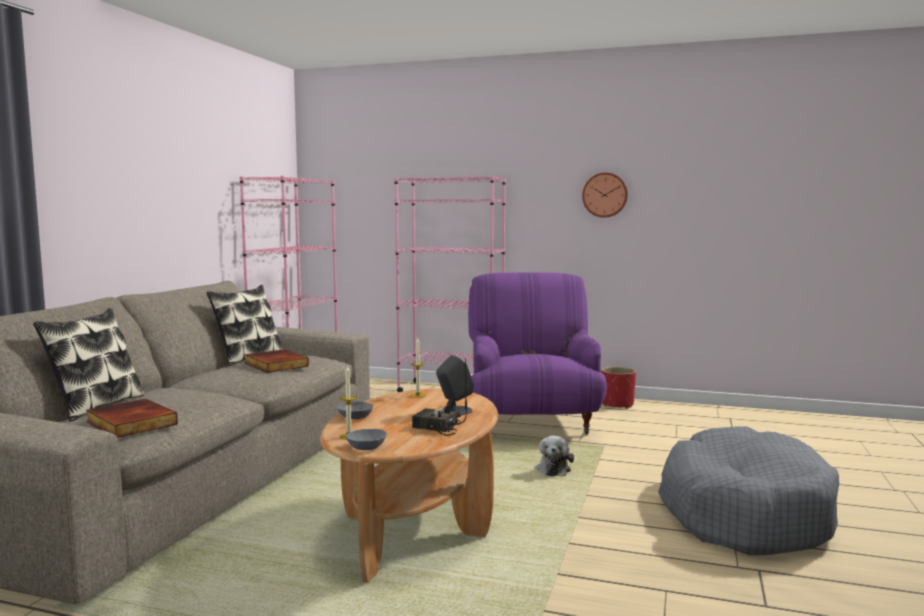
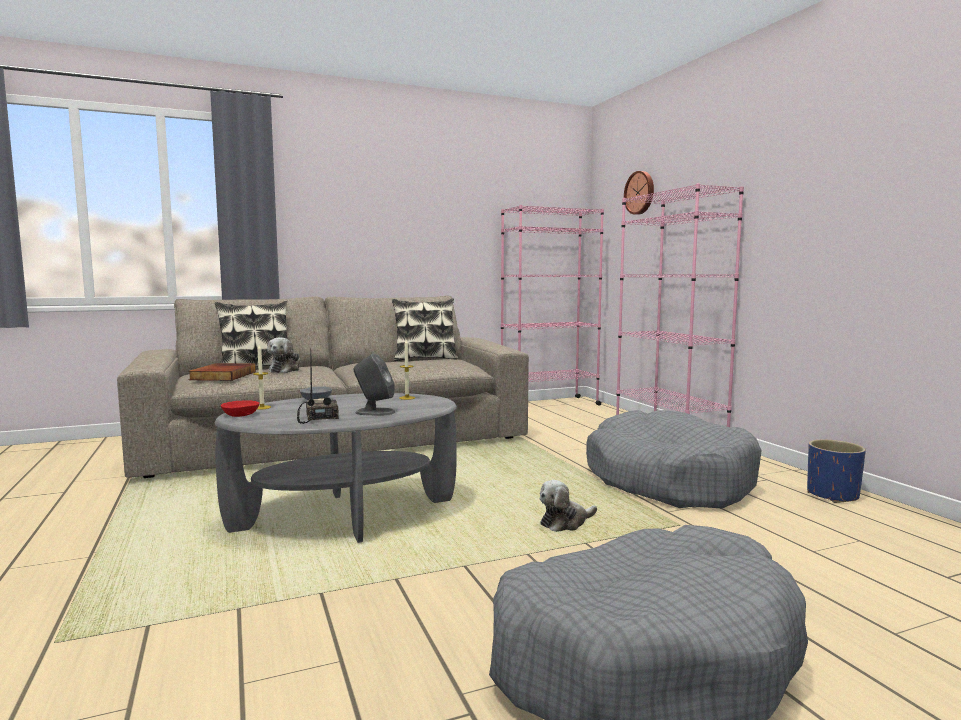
camera: 50 degrees right, 0 degrees up
(169, 400) = (285, 370): none -> plush toy
(274, 365) = (411, 363): book -> none
(366, 446) = (241, 414): grey bowl -> red bowl
(415, 527) = (346, 516): brown coffee table -> grey coffee table
(531, 422) = (668, 480): purple armchair -> grey dog bed
(605, 195) = (859, 193): wall clock -> wall clock (640, 193)
(617, 405) = (832, 495): red planter -> blue planter

